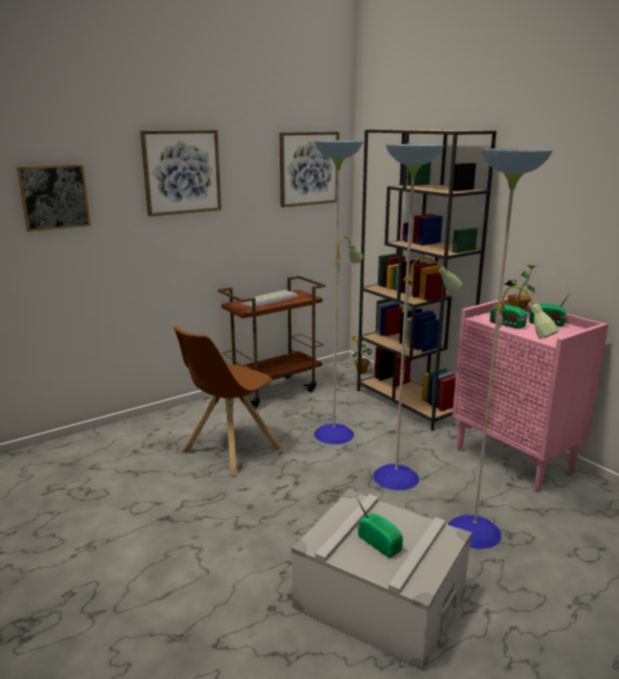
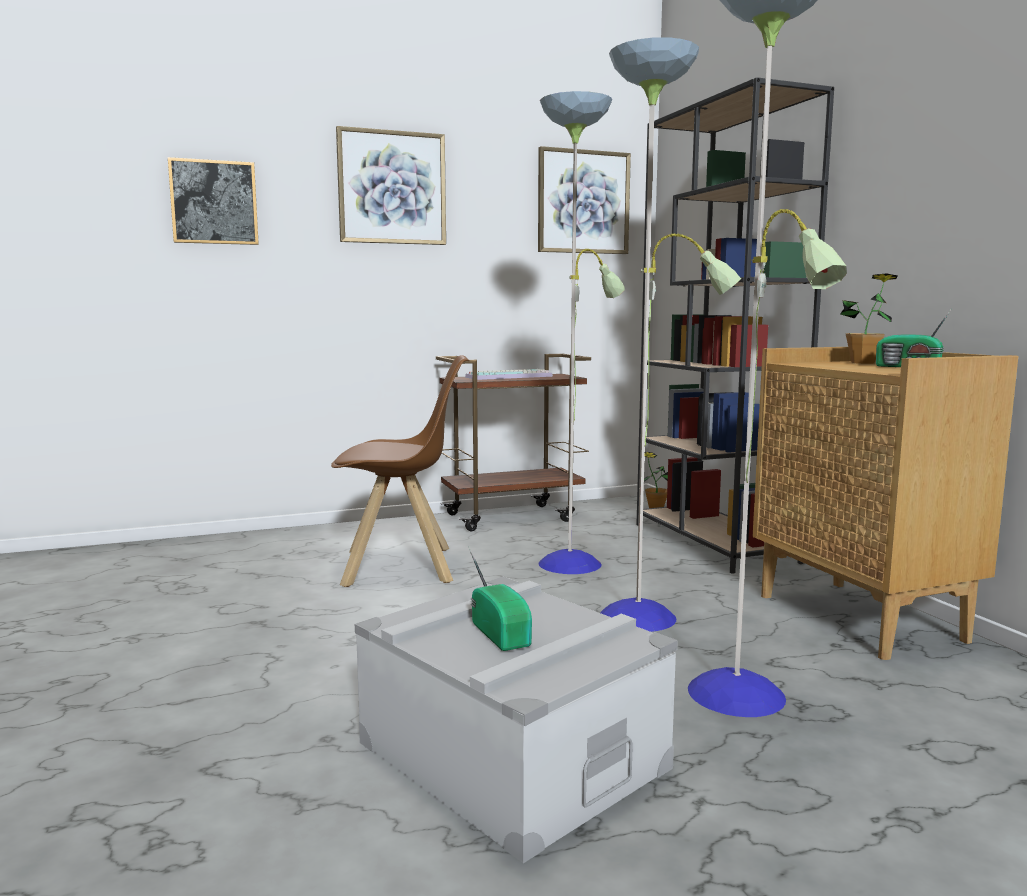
camera: 15 degrees right, 10 degrees down
(229, 450) = (403, 566): brown chair -> brown chair turned 150 degrees counterclockwise
(508, 325) = (835, 366): radio -> none
(514, 460) = (860, 618): pink cabinet -> brown cabinet

